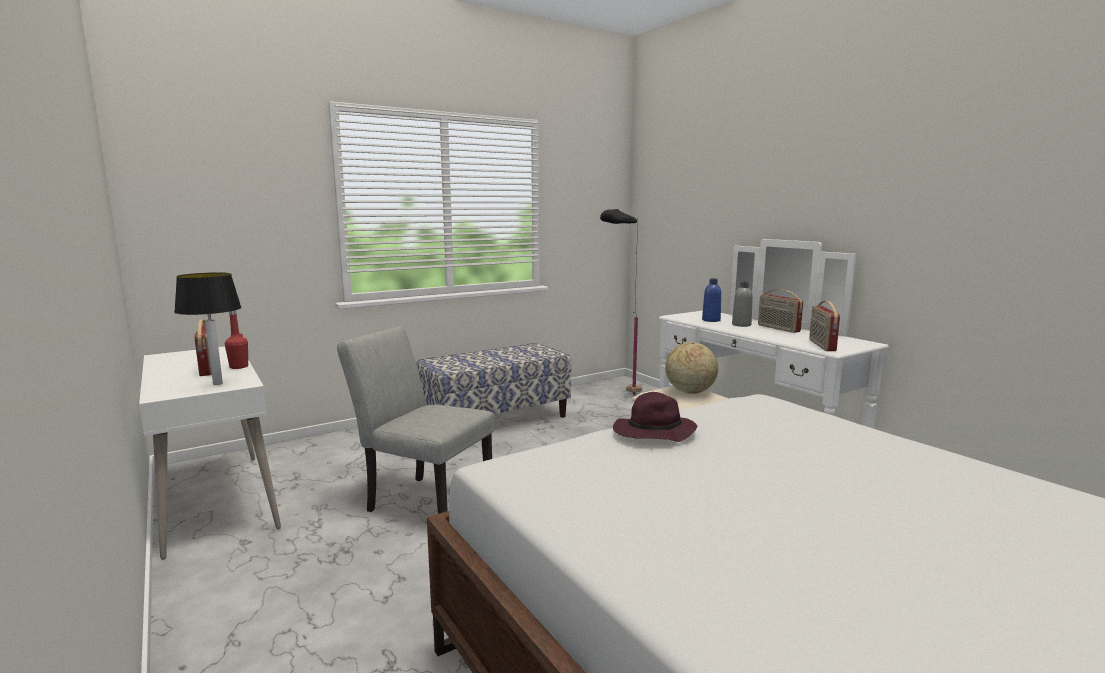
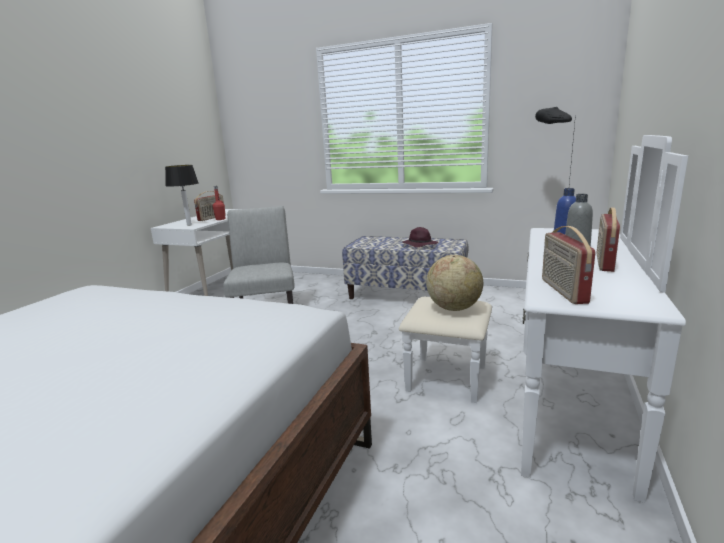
camera: 55 degrees right, 5 degrees up
(653, 433) = (165, 302): purple hat -> purple hat (419, 245)
(821, 345) = (562, 291): radio -> radio turned 60 degrees counterclockwise

